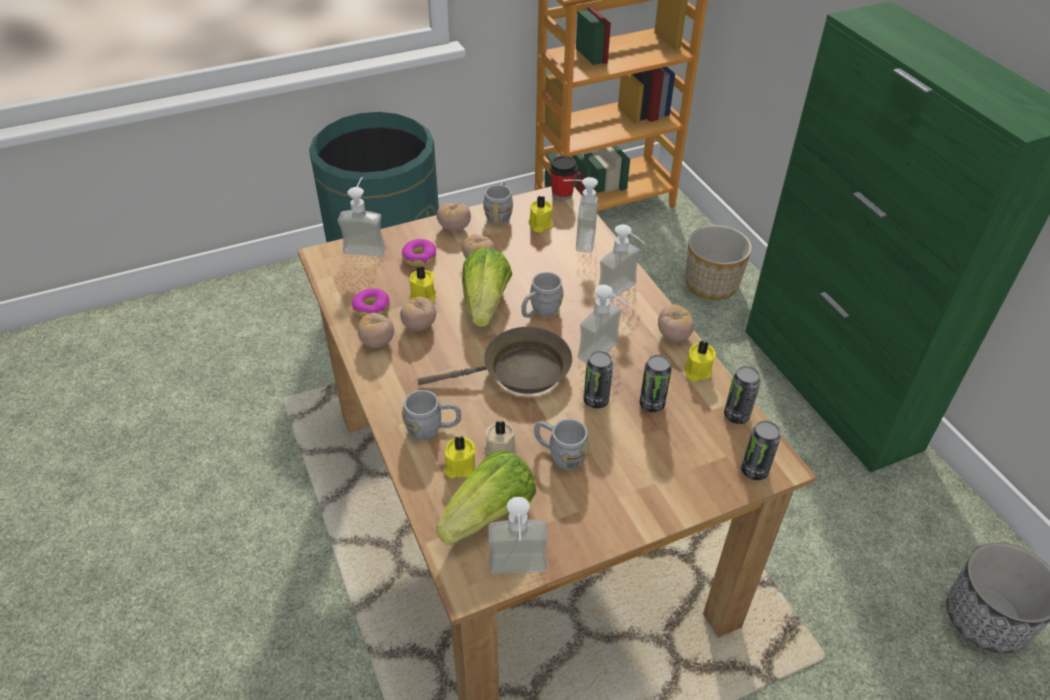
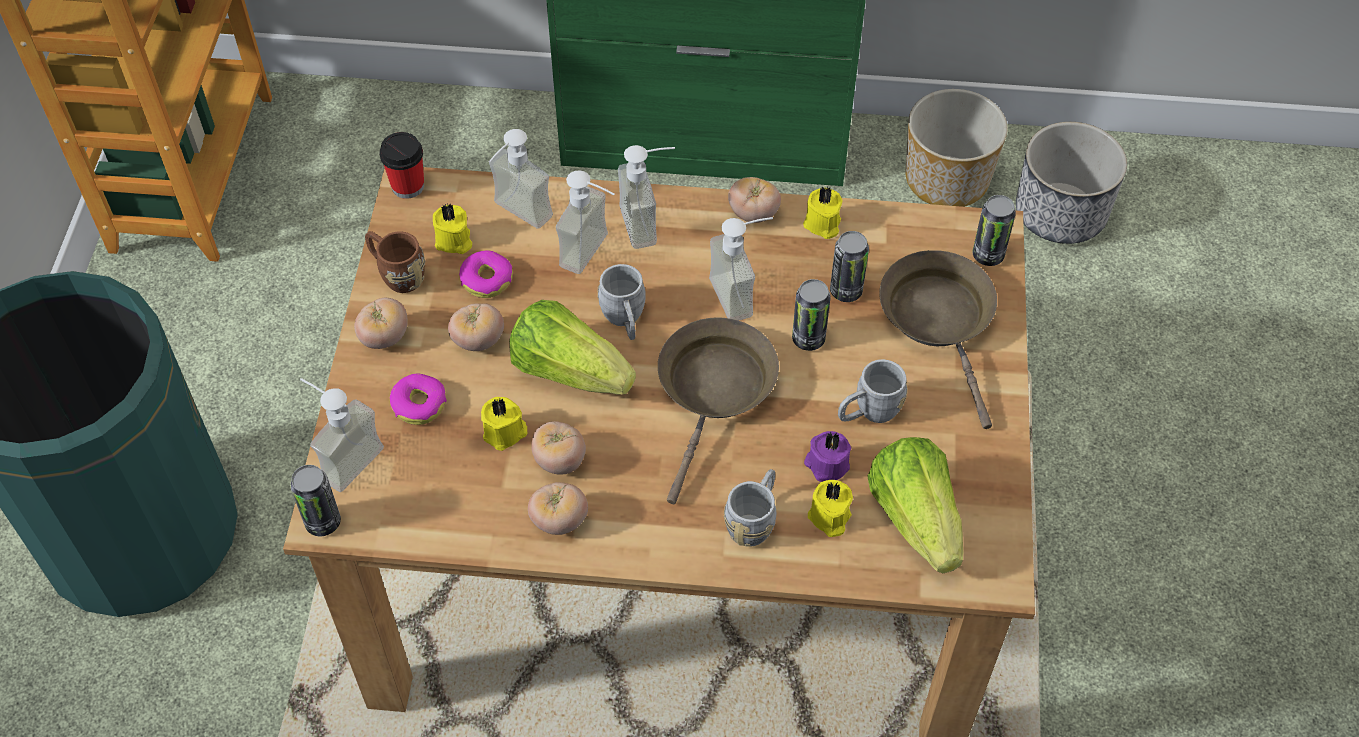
camera: 60 degrees left, 10 degrees up
(372, 308) = (486, 501): donut -> donut (487, 280)
(499, 214) = (396, 274): grey mug -> brown mug
(501, 449) = (826, 464): beige candle -> purple candle
(518, 574) = (1008, 526): soap dispenser -> soap dispenser (595, 255)
(670, 465) = (940, 320): none -> brown frying pan
(712, 284) = (453, 147): planter -> planter (946, 179)
(736, 415) = (907, 227): can -> can (323, 522)

